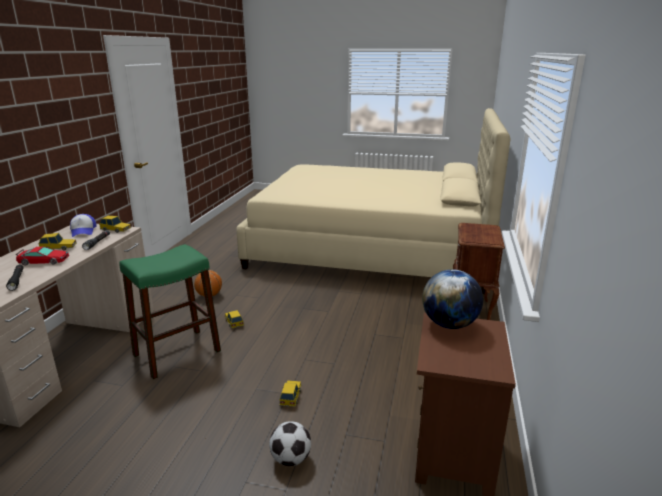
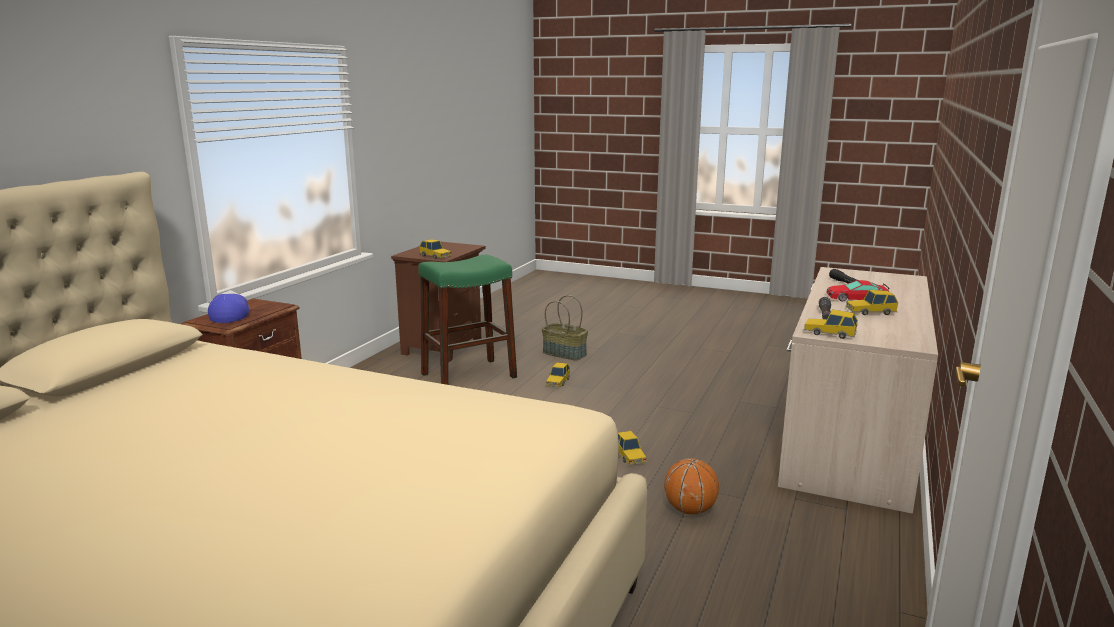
camera: 170 degrees left, 5 degrees down
(83, 231) = (885, 334): cap -> cap (231, 314)
(177, 353) = (696, 424): green stool -> green stool (469, 376)
(290, 459) = (565, 353): football -> basket
(449, 324) = (435, 256): globe -> toy car

